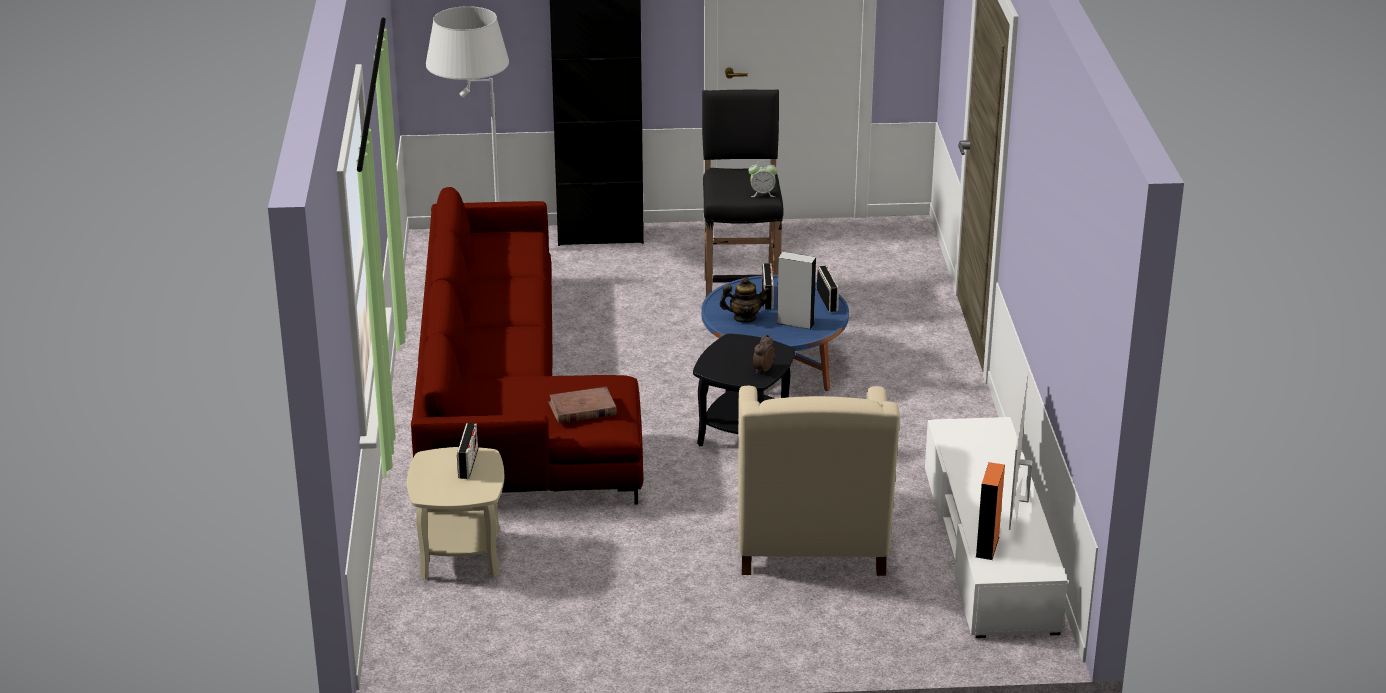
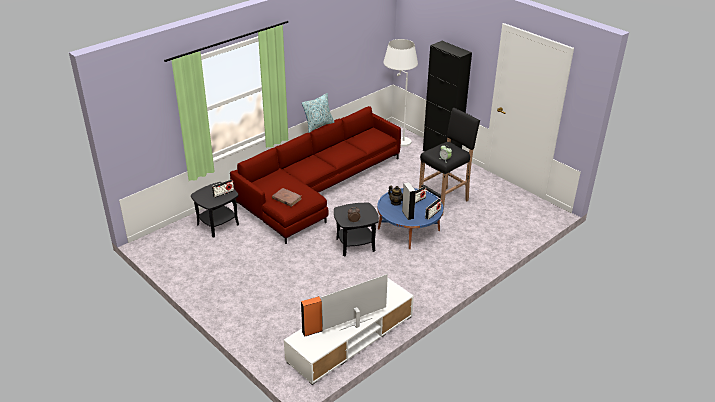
camera: 50 degrees right, 5 degrees up
(432, 260) = (318, 125): none -> pillow
(460, 554) = (218, 224): beige side table -> black side table
(811, 540) = (307, 292): beige armchair -> none

